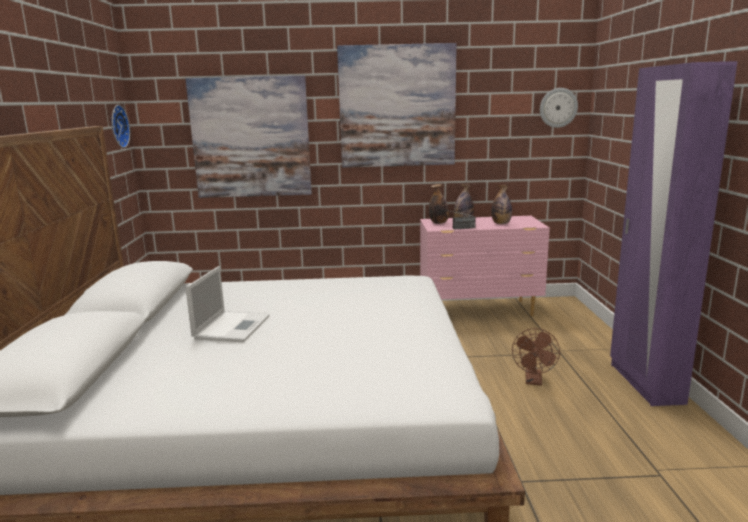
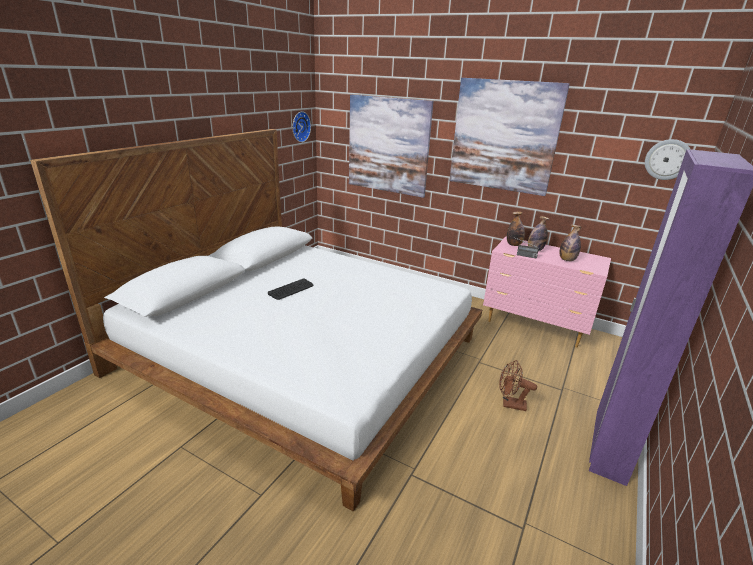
camera: 30 degrees right, 10 degrees up
(232, 326) = (291, 289): laptop -> keyboard
(534, 381) = (510, 404): brown fan -> brown fan turned 60 degrees clockwise

